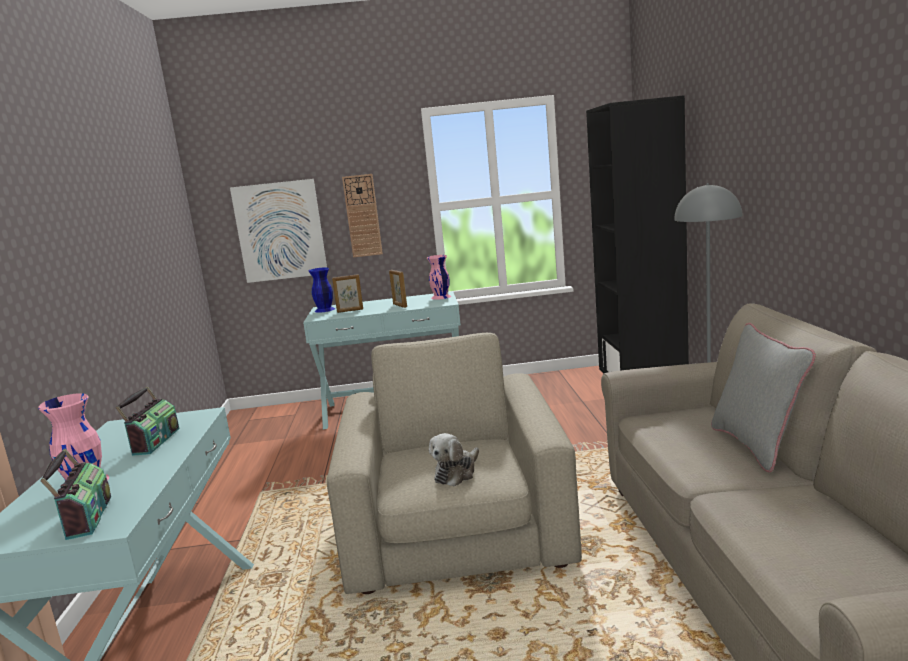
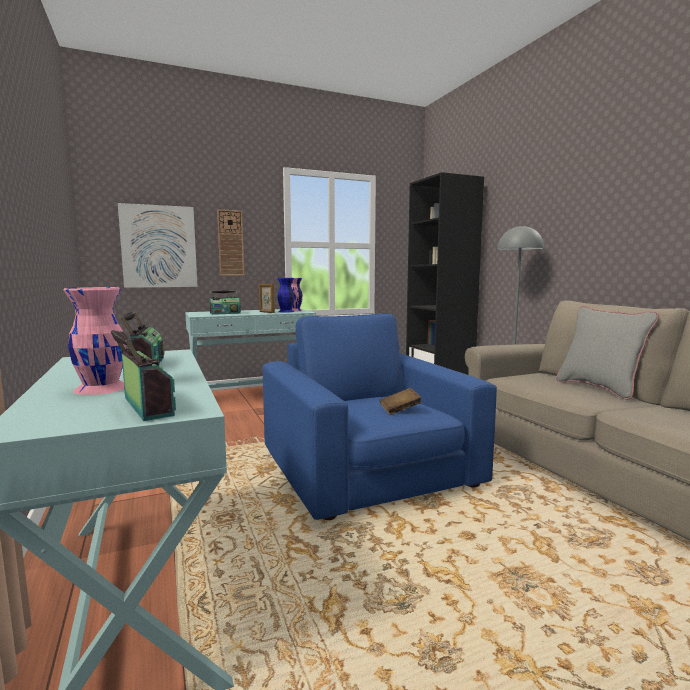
camera: 20 degrees left, 5 degrees down
(324, 310) = (199, 313): blue vase -> blue vase (286, 311)
(350, 310) = (225, 313): picture frame -> radio
(456, 473) = (400, 410): plush toy -> brown book
(457, 527) = (369, 468): beige armchair -> blue armchair

